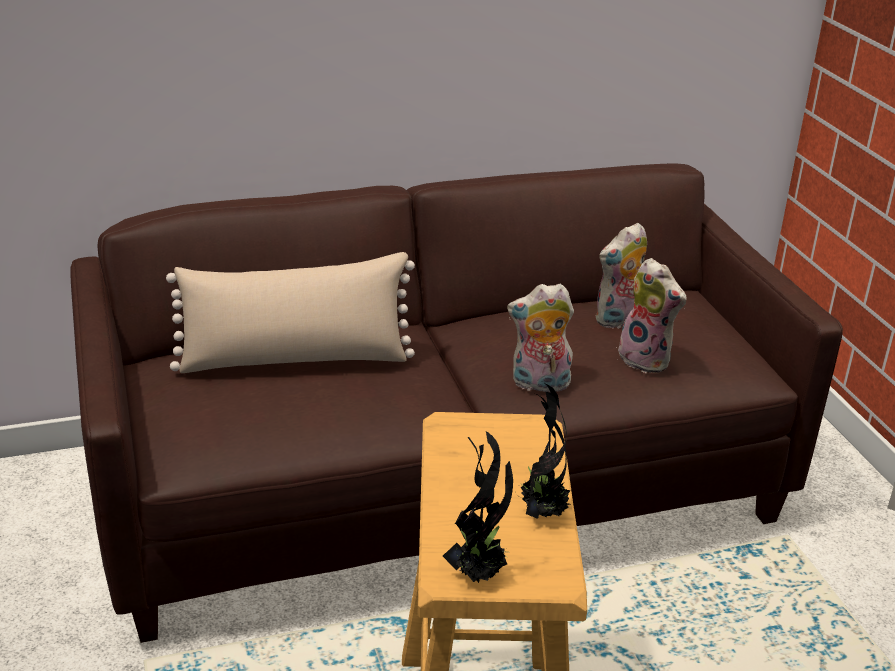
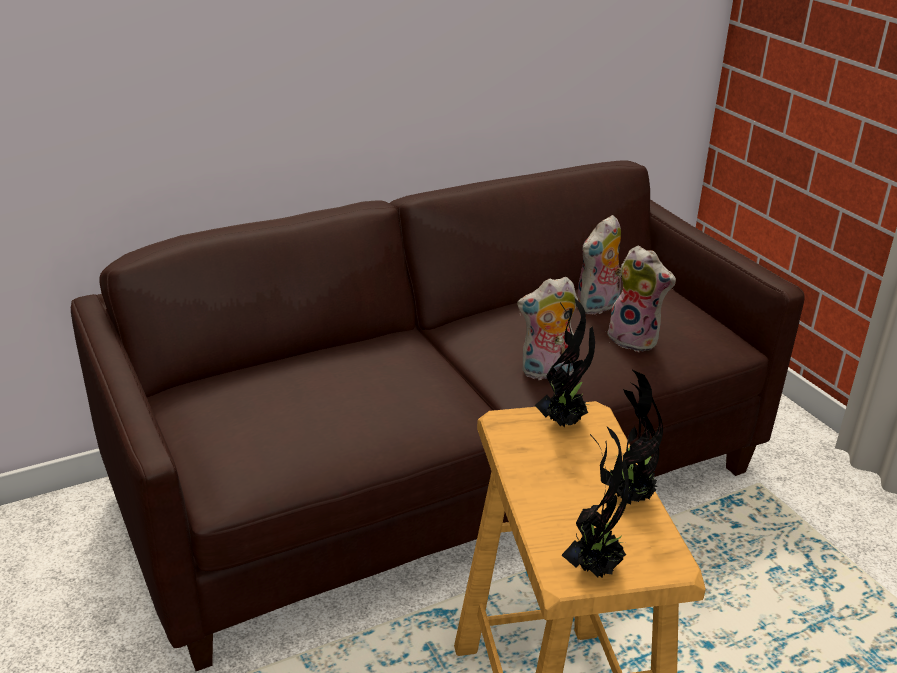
camera: 10 degrees left, 0 degrees up
(295, 360) = (312, 375): beige pillow -> none
(507, 431) = (564, 422): none -> potted plant

